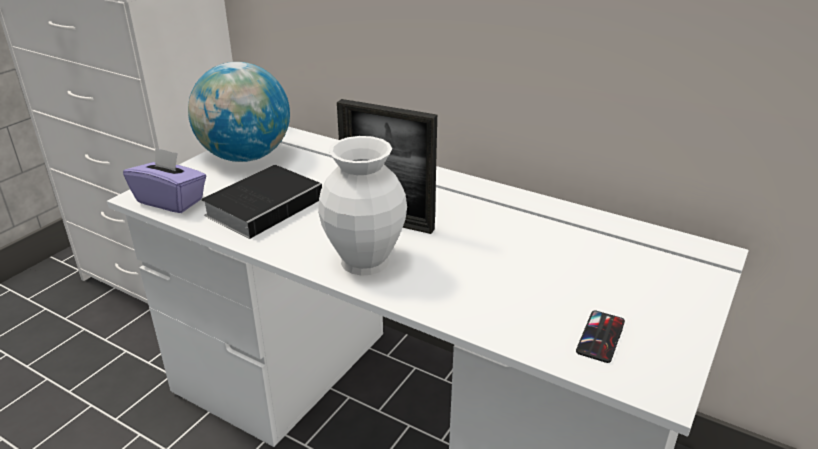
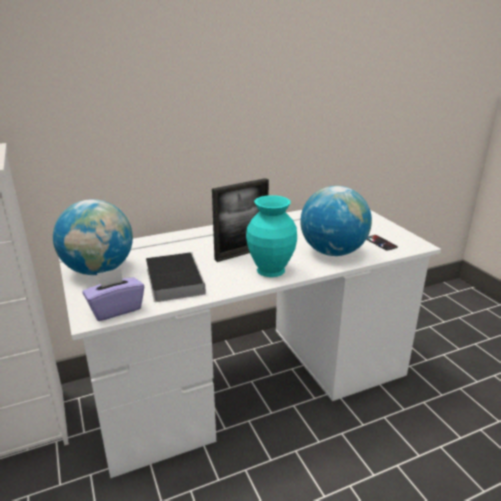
camera: 55 degrees left, 5 degrees down
(363, 261) = (270, 270): white vase -> turquoise vase
(492, 295) = (332, 252): none -> globe

